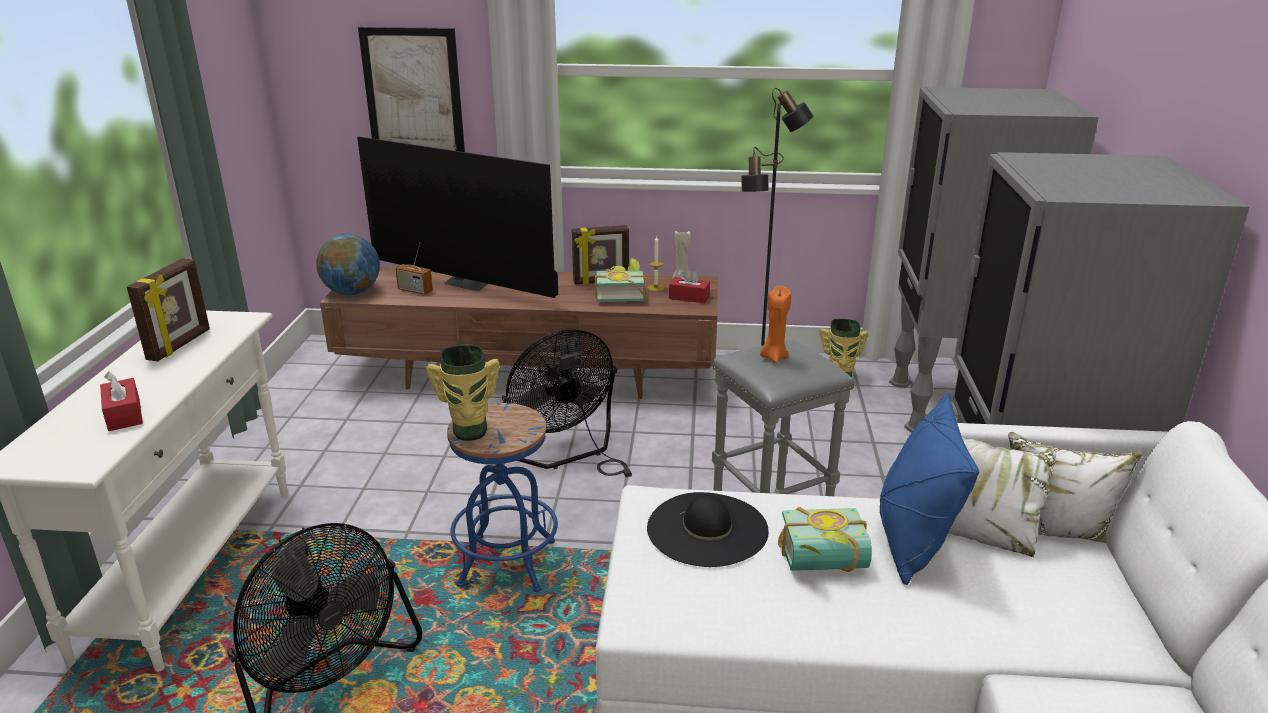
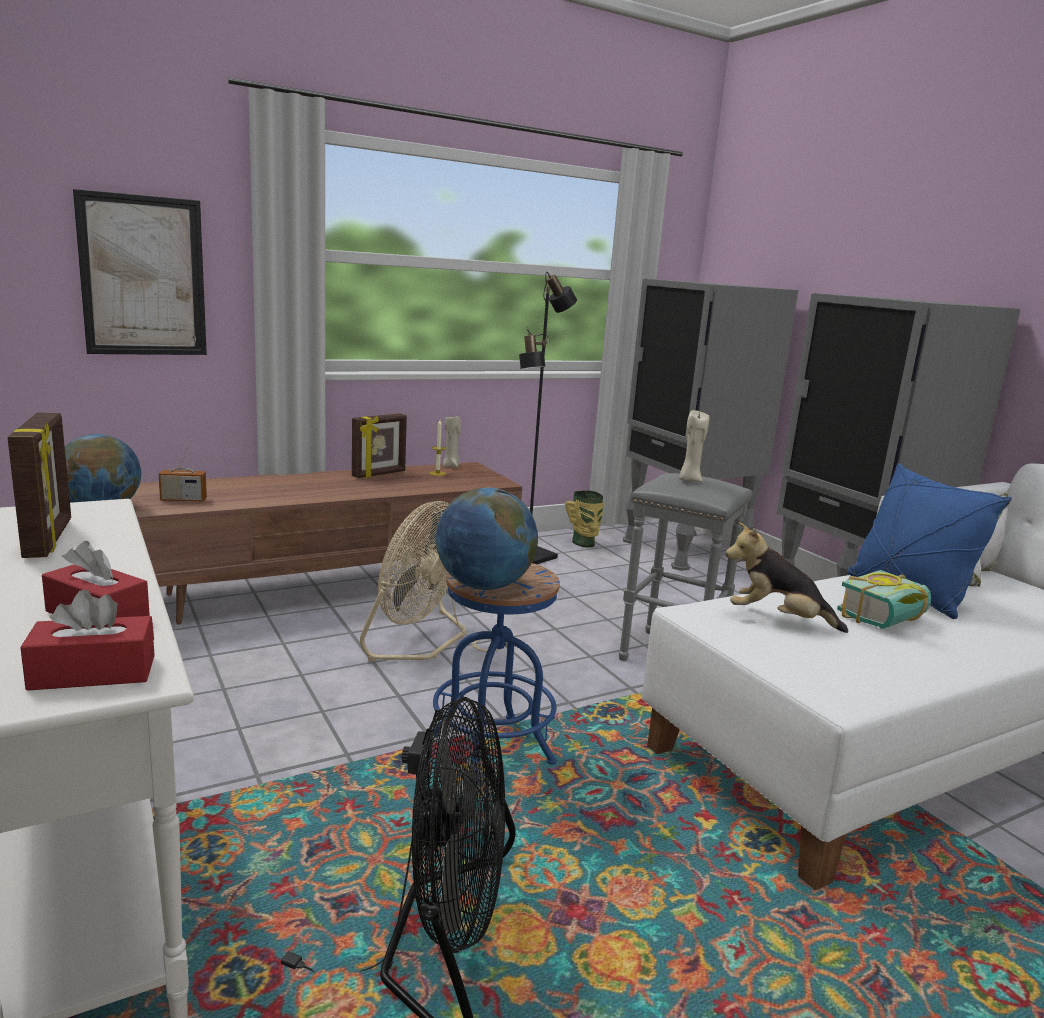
camera: 35 degrees left, 10 degrees down
(469, 431) = (484, 586): vase -> globe
(470, 282) = (240, 487): television -> none
(572, 451) = (434, 640): black fan -> beige fan
(620, 295) = (413, 481): book -> none
(689, 297) = (478, 477): red tissue box -> red tissue box (93, 672)
(707, 529) = (777, 619): black hat -> plush toy
(773, 357) = (689, 480): orange candle -> beige candle

